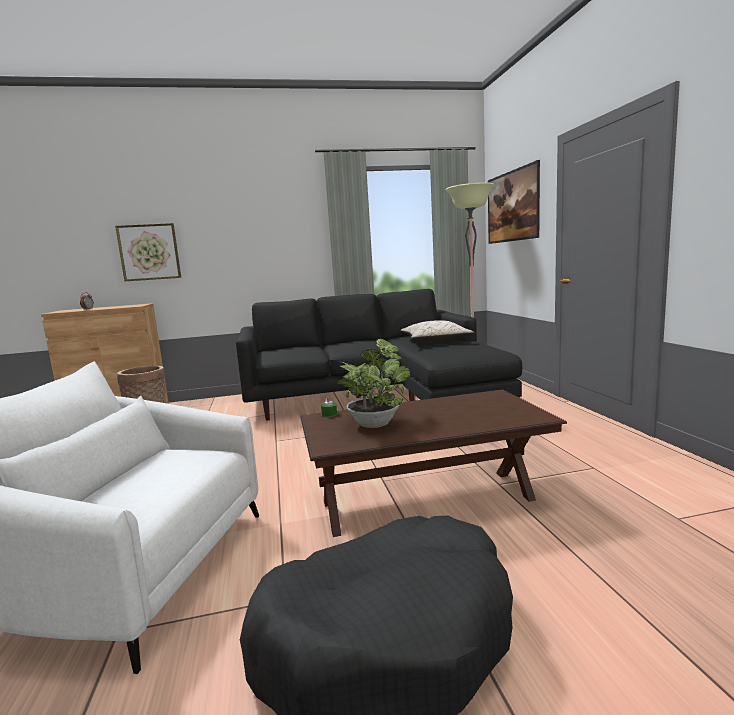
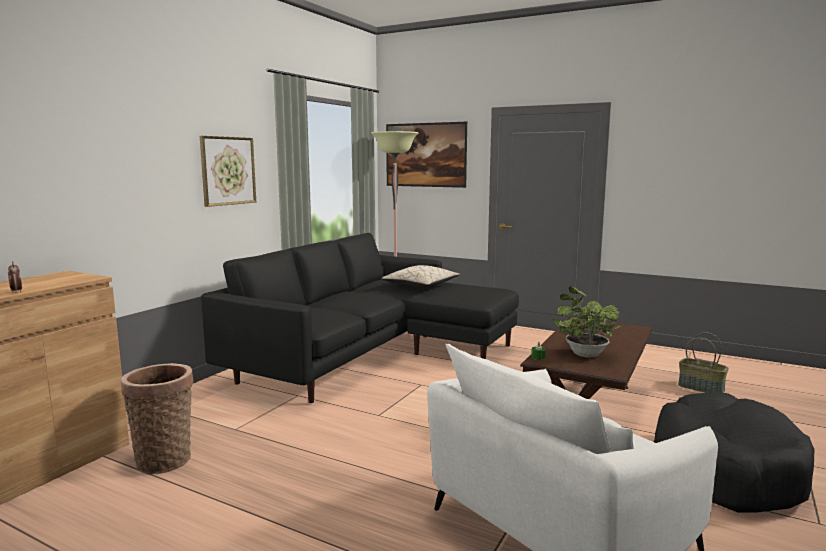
camera: 50 degrees left, 0 degrees up
(149, 252) = (61, 187): picture -> picture (228, 171)
(651, 544) = (701, 387): none -> basket

